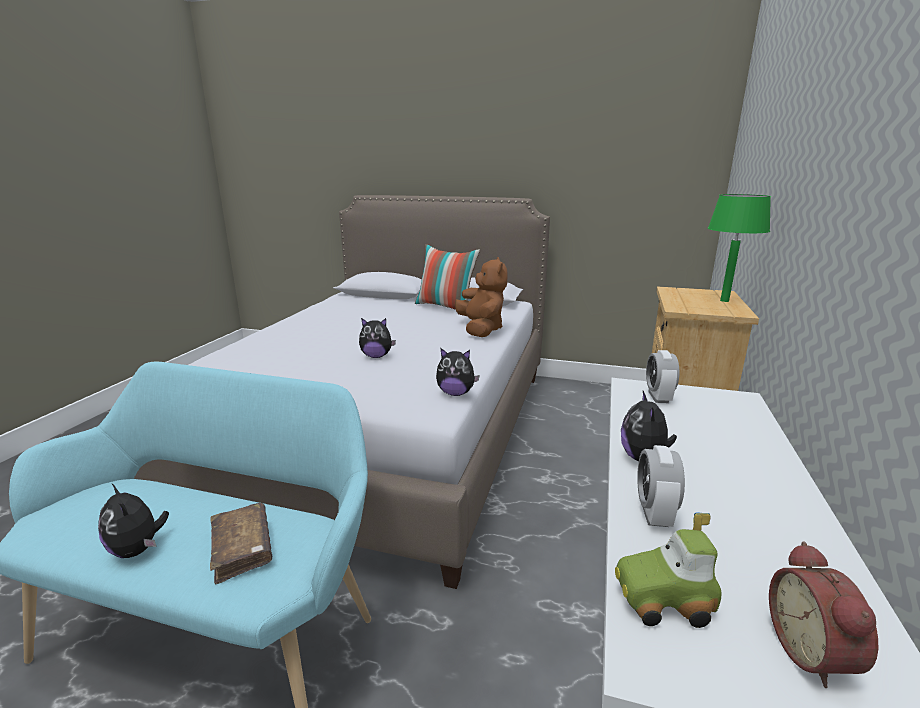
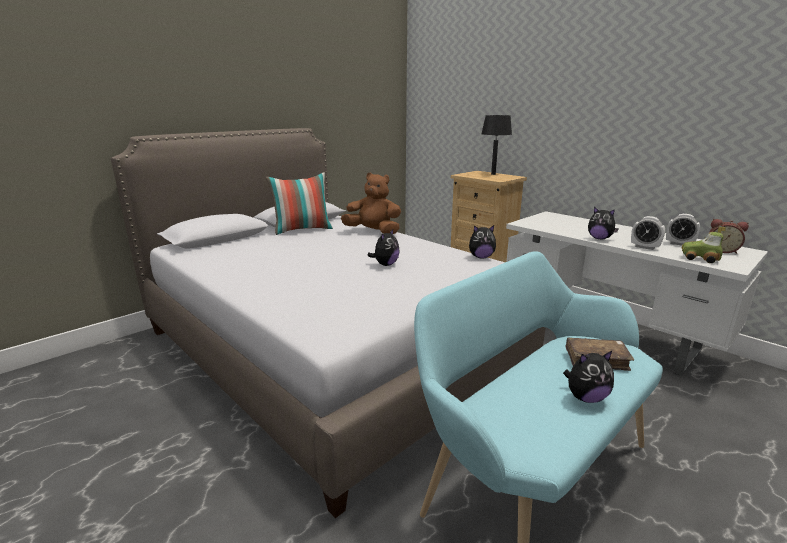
camera: 60 degrees left, 0 degrees up
(456, 393) = (481, 257): plush toy -> plush toy turned 45 degrees clockwise
(658, 397) = (538, 223): alarm clock -> alarm clock (679, 244)
(663, 600) = (700, 258): toy car -> toy car turned 90 degrees clockwise
(724, 300) = (493, 174): green table lamp -> black table lamp

